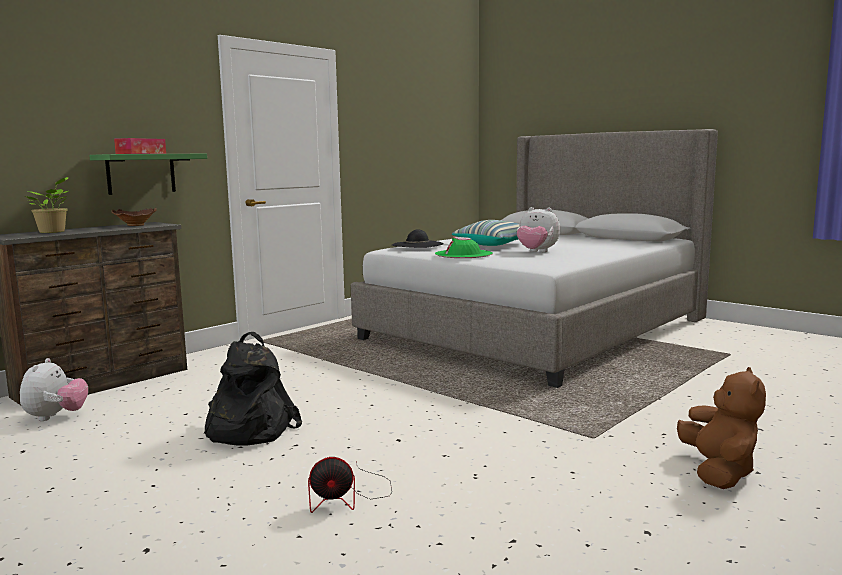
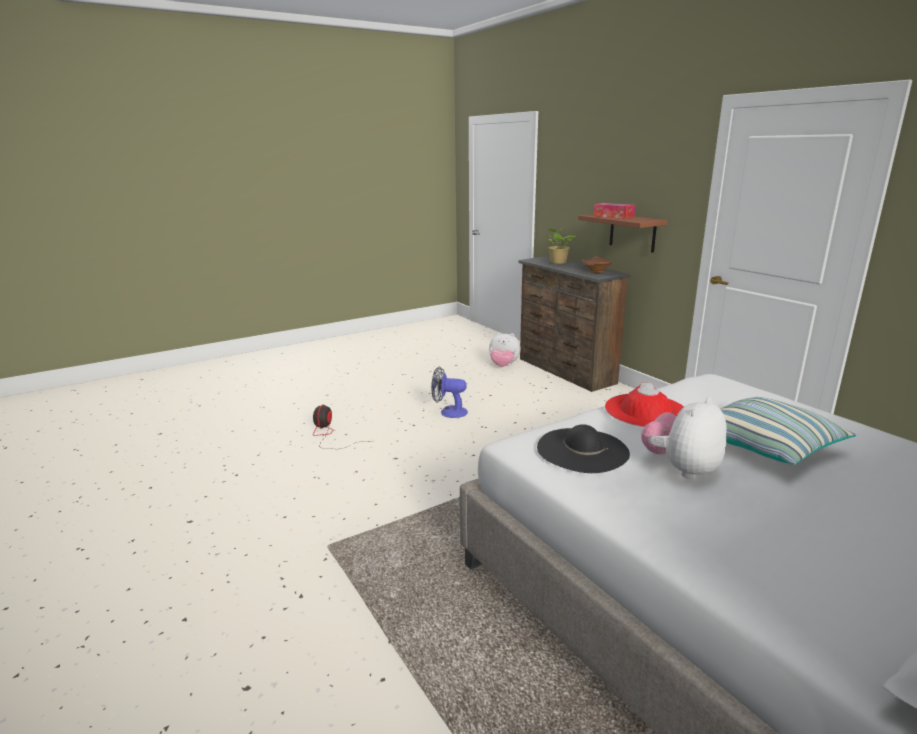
camera: 105 degrees right, 10 degrees up
(141, 173) = (632, 232): green shelf -> brown shelf
(247, 430) = (449, 412): black backpack -> fan
(417, 245) = (729, 391): black hat -> black hat (582, 450)
(463, 254) = (645, 411): green hat -> red hat
(718, 472) = (210, 593): brown plush toy -> none

